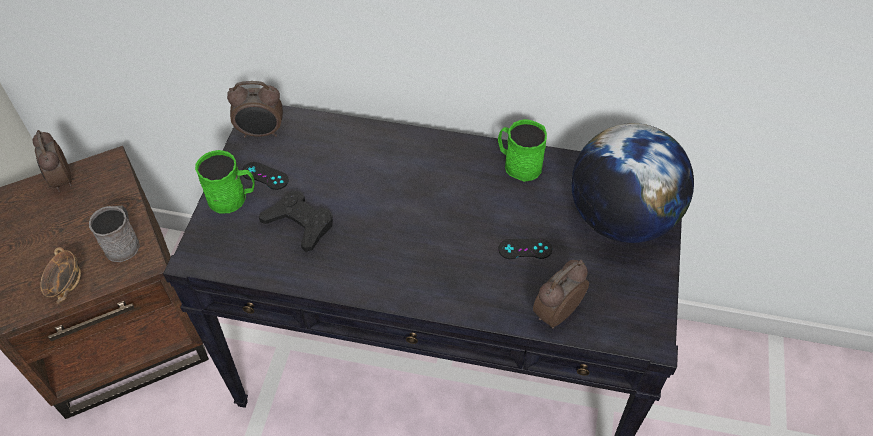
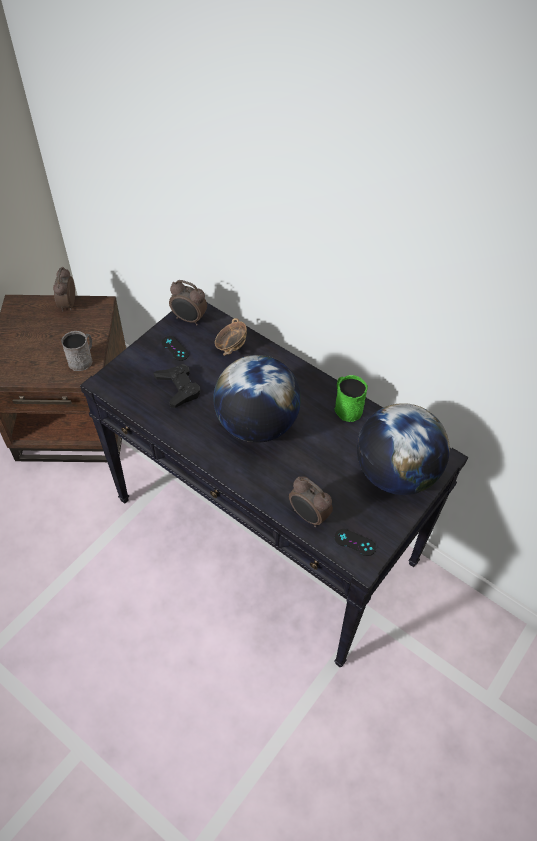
camera: 25 degrees right, 0 degrees up
(65, 284) = (36, 371): bowl -> bowl (231, 346)
(232, 198) = (147, 354): green mug -> none
(426, 228) = (257, 424): none -> globe
(525, 249) = (314, 465): black game controller -> black game controller (355, 542)
(555, 313) = (308, 516): alarm clock -> alarm clock turned 120 degrees counterclockwise

